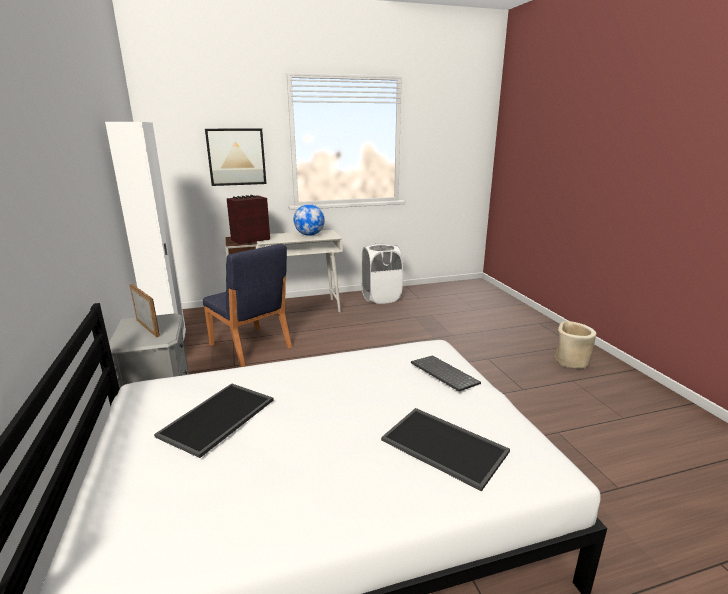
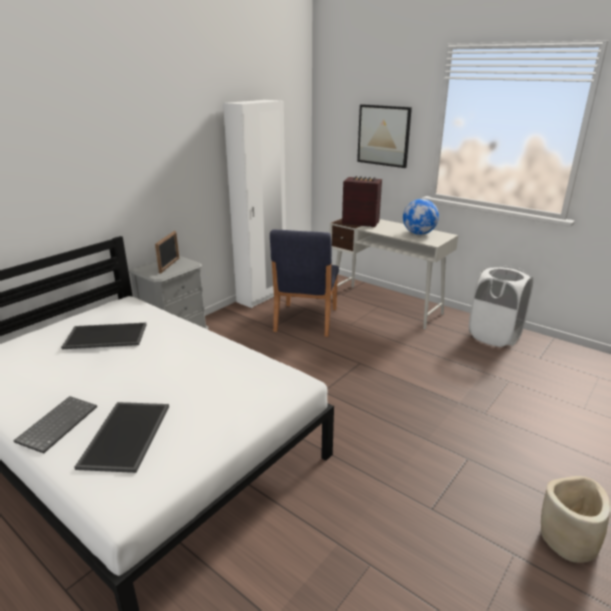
camera: 55 degrees right, 5 degrees up
(442, 374) = (242, 402): keyboard -> keyboard (57, 424)

